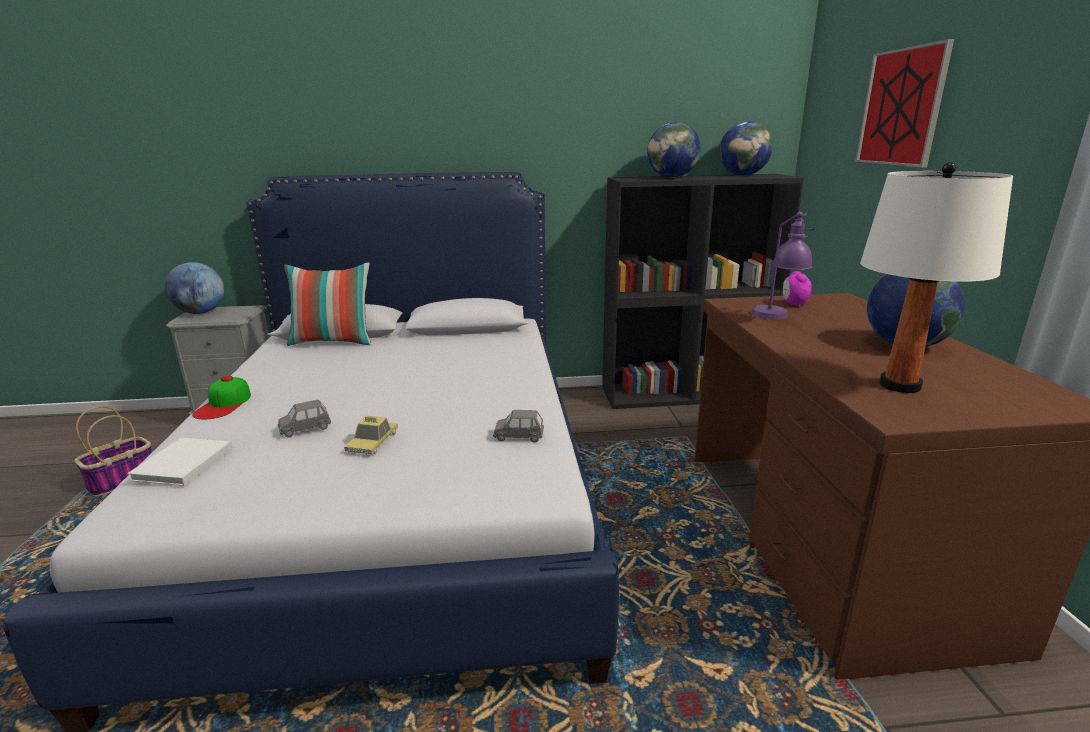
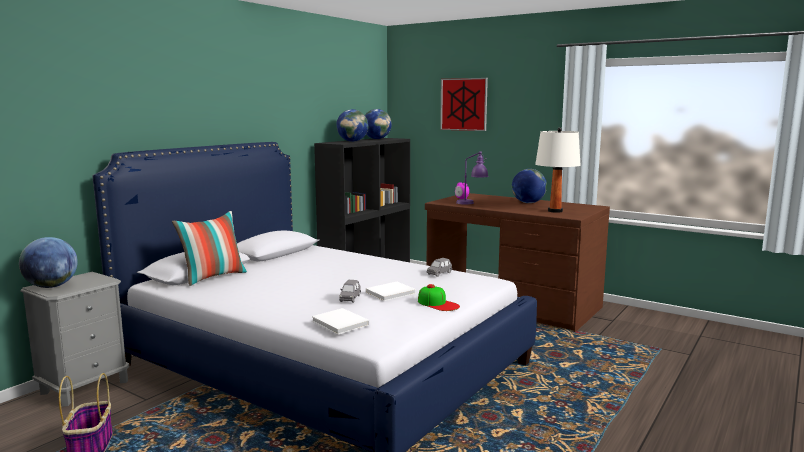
camera: 50 degrees left, 10 degrees down
(223, 404) = (262, 310): cap -> cap (438, 304)
(372, 442) = (391, 293): toy car -> white book

